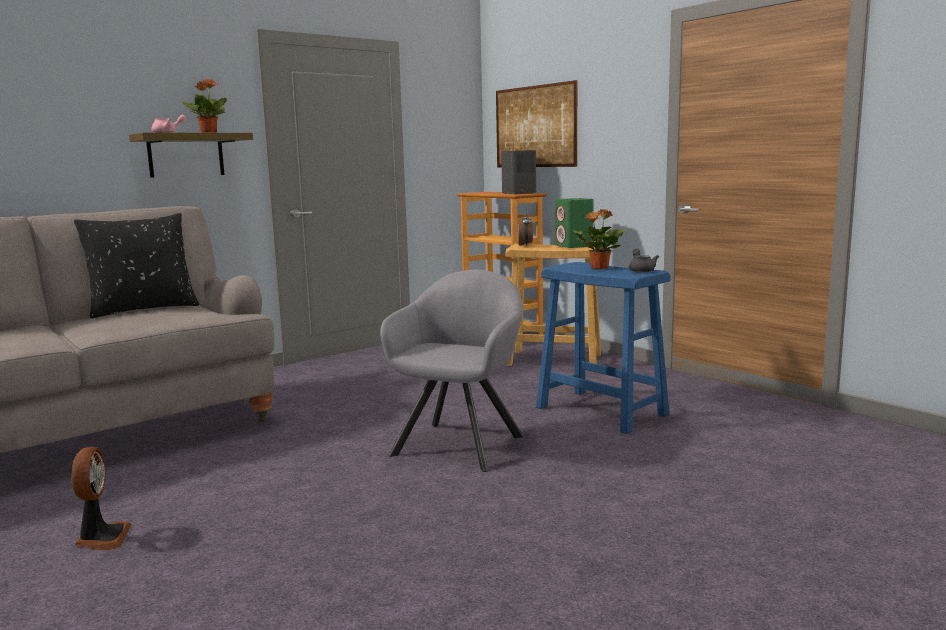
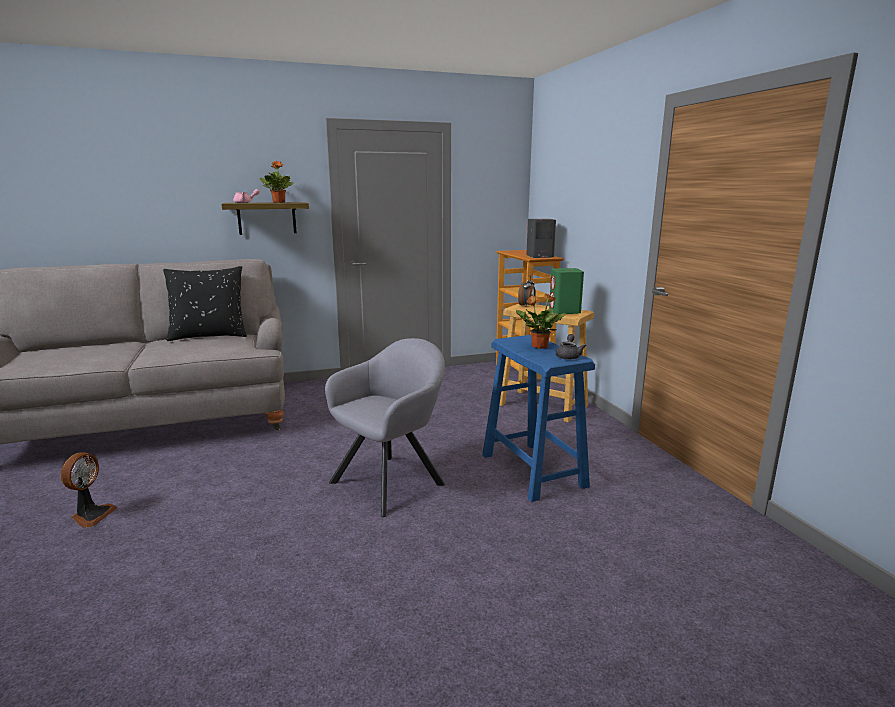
camera: 20 degrees right, 5 degrees up
(535, 126) = (561, 198): picture -> none

